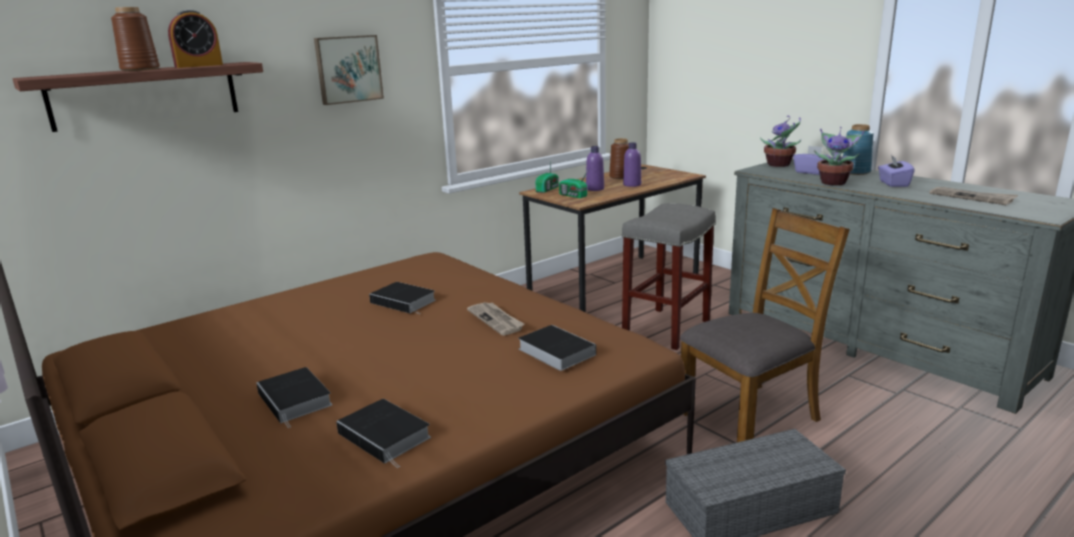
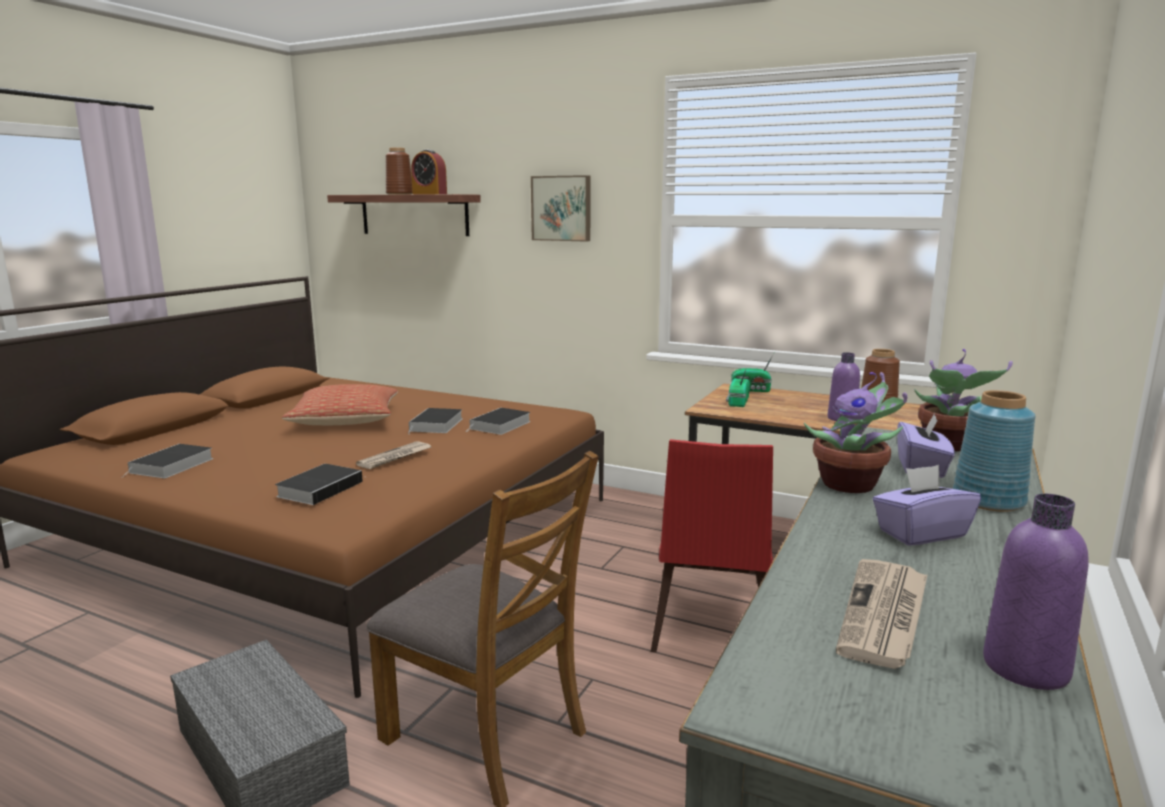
camera: 65 degrees right, 5 degrees down
(296, 400) = (236, 434): book -> book (500, 425)
(325, 339) = (345, 420): none -> pillow
(595, 189) = (787, 406): purple bottle -> purple bottle (1025, 668)
(666, 329) = (712, 627): grey stool -> red chair

